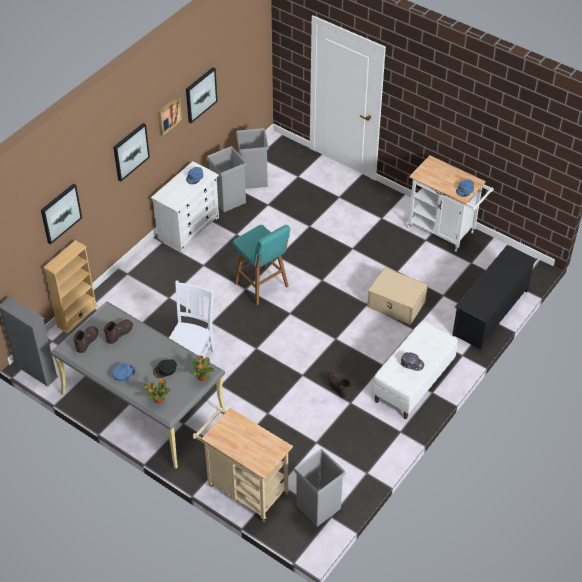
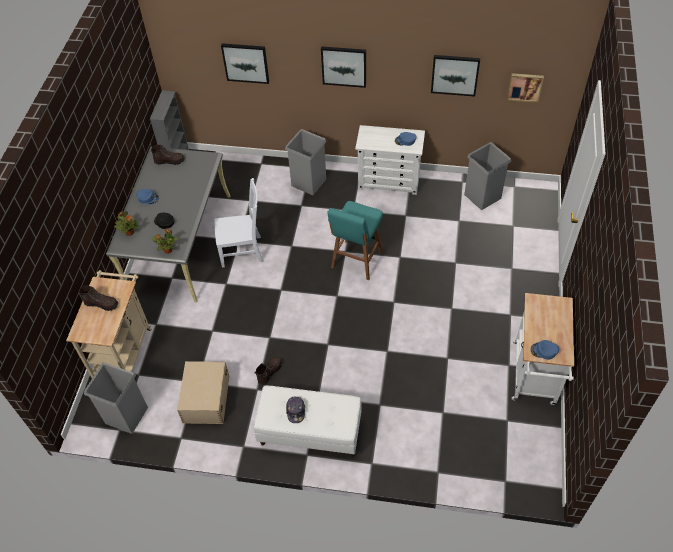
camera: 65 degrees right, 5 degrees up
(77, 316) = (246, 160): beige bookcase -> none
(119, 334) = (188, 176): brown boot -> brown boot (102, 304)
(168, 115) = (403, 65): picture -> picture (525, 86)
(228, 199) = (443, 191): grey trash can -> grey trash can (308, 182)
(396, 304) = (403, 376): beige storage box -> beige storage box (206, 399)
(490, 313) = (448, 468): black shoe rack -> none

